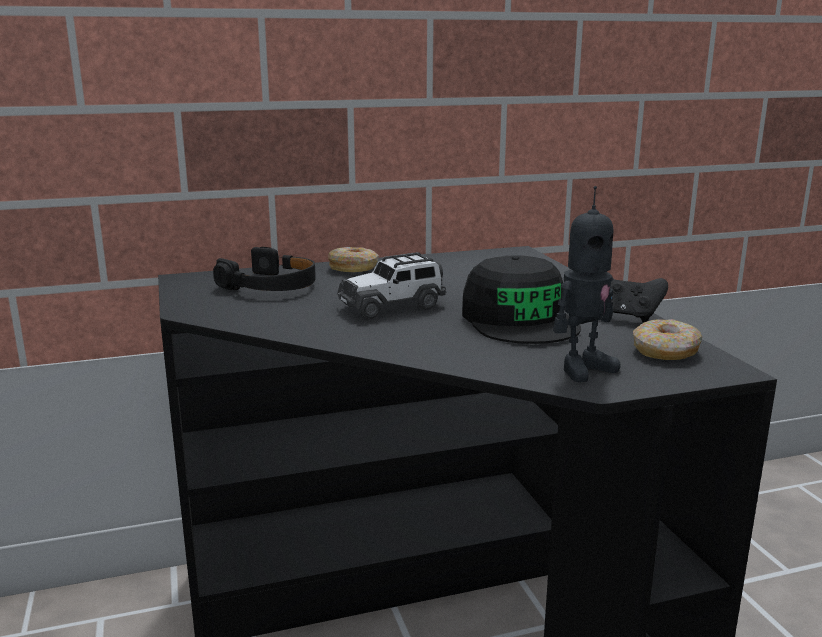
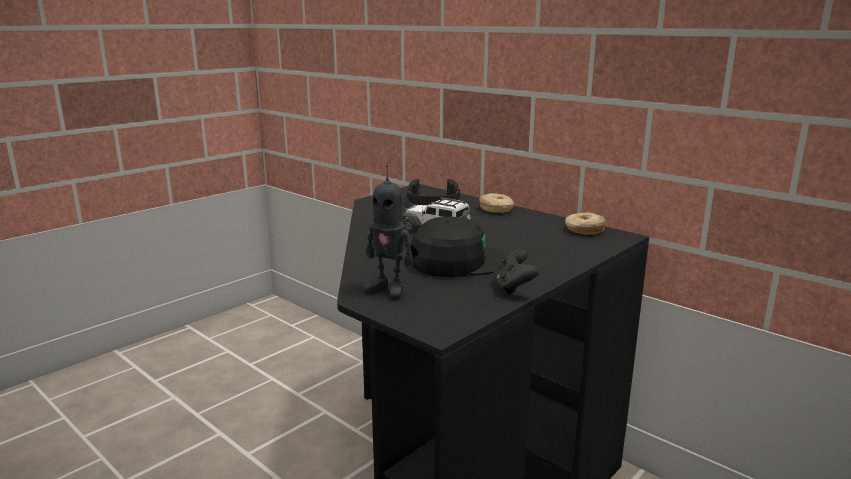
camera: 60 degrees right, 0 degrees up
(519, 320) = (458, 262): black cap -> black cap turned 150 degrees counterclockwise
(665, 351) = (451, 308): donut -> donut (584, 230)

